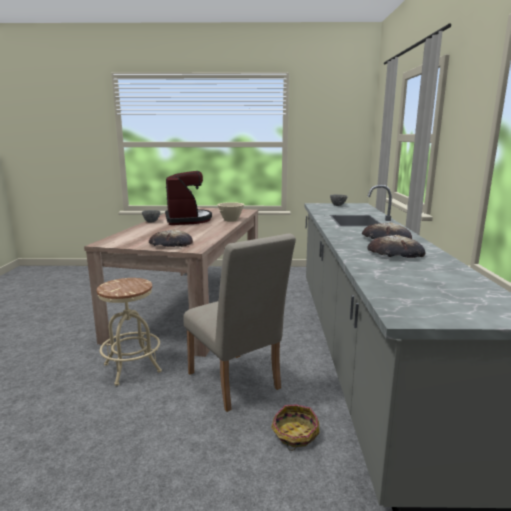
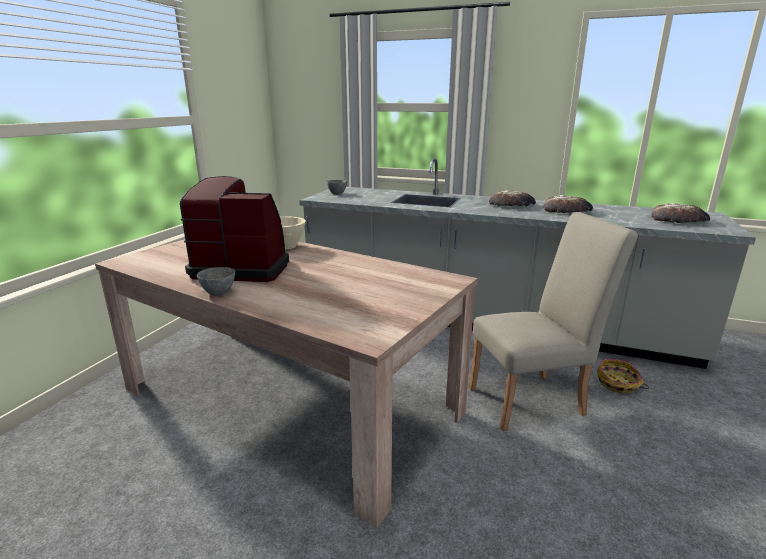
camera: 70 degrees left, 5 degrees up
(132, 368) = (478, 483): beige stool -> none
(170, 243) = (411, 289): bread -> bread (679, 219)

